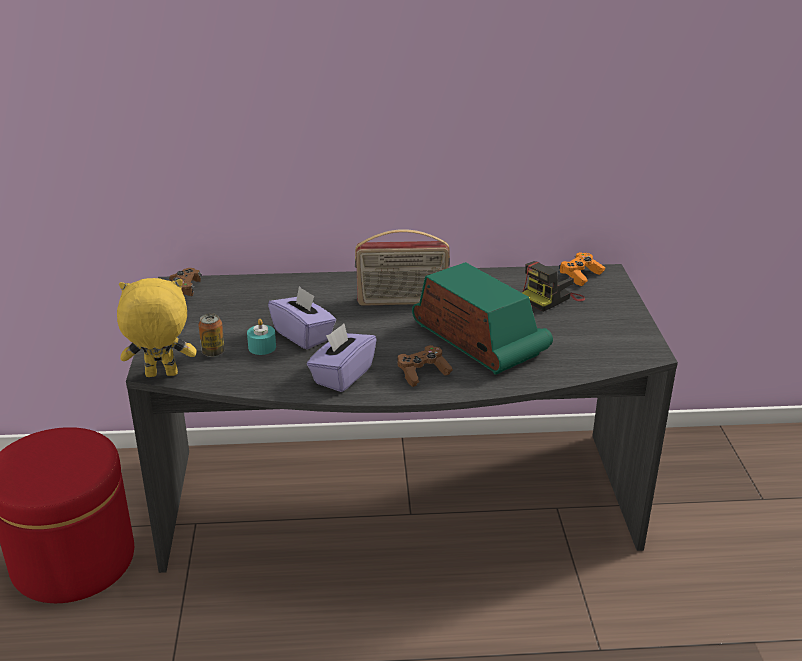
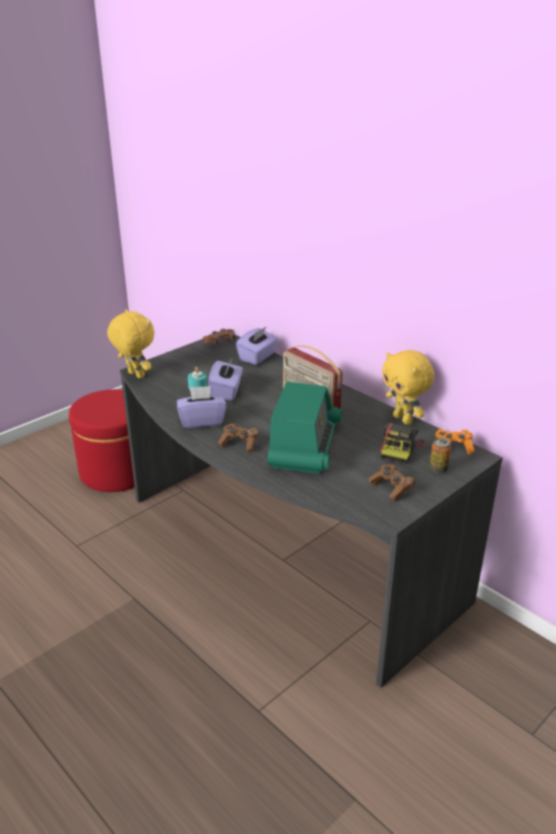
camera: 50 degrees right, 0 degrees up
(213, 352) = (174, 377): can -> can (438, 469)
(259, 286) = (257, 357): none -> purple tissue box
(503, 273) = (403, 419): none -> yellow plush toy
(551, 298) = (400, 449): camera -> camera turned 75 degrees counterclockwise
(607, 332) = (391, 488): none -> brown game controller

